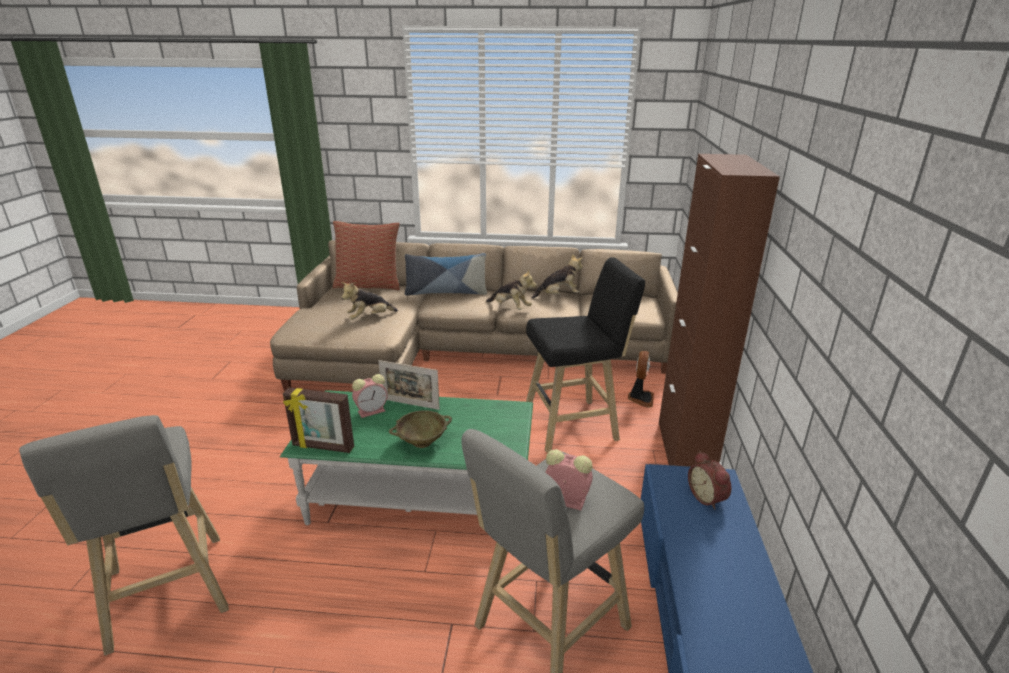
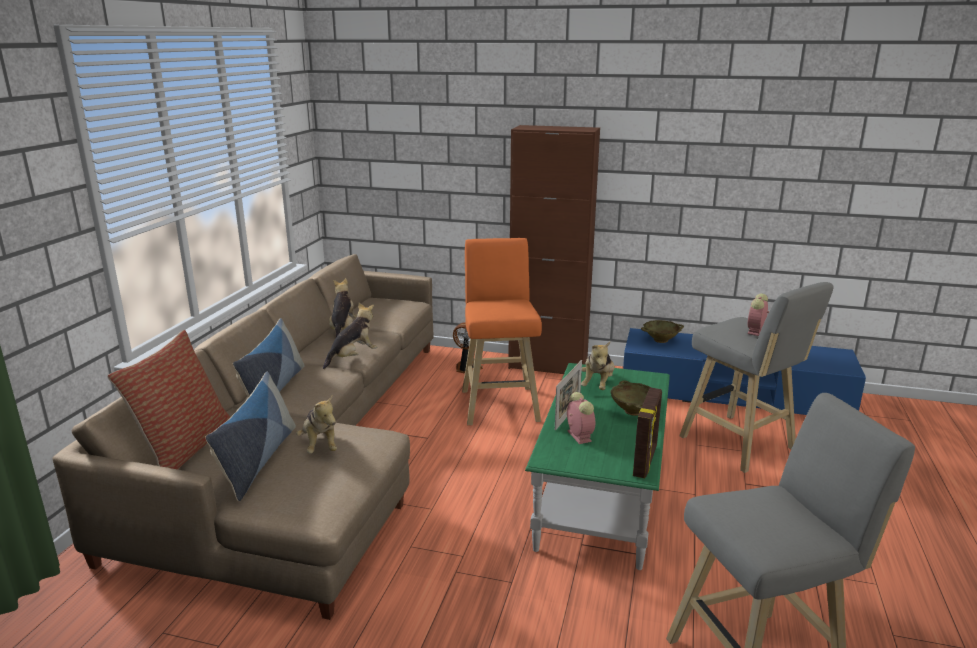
camera: 80 degrees left, 5 degrees down
(349, 304) = (258, 460): none -> pillow
(480, 419) = (597, 384): none -> plush toy
(574, 425) = (499, 403): black stool -> orange stool
(708, 497) = (661, 340): alarm clock -> beige bowl

